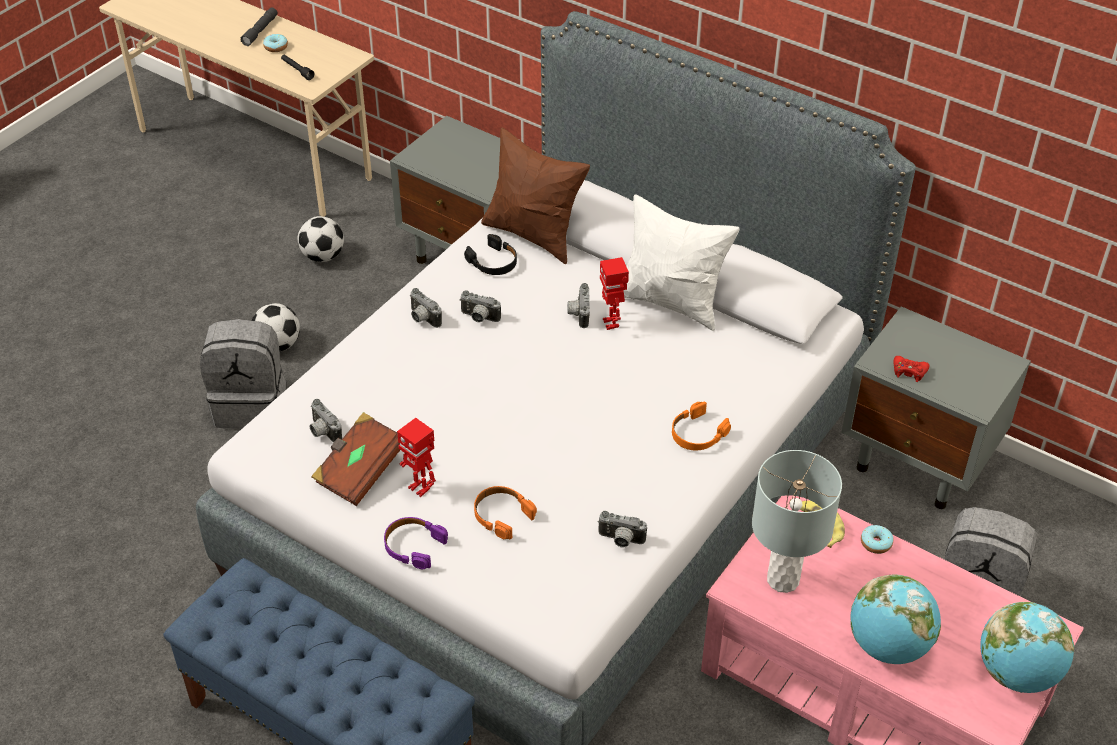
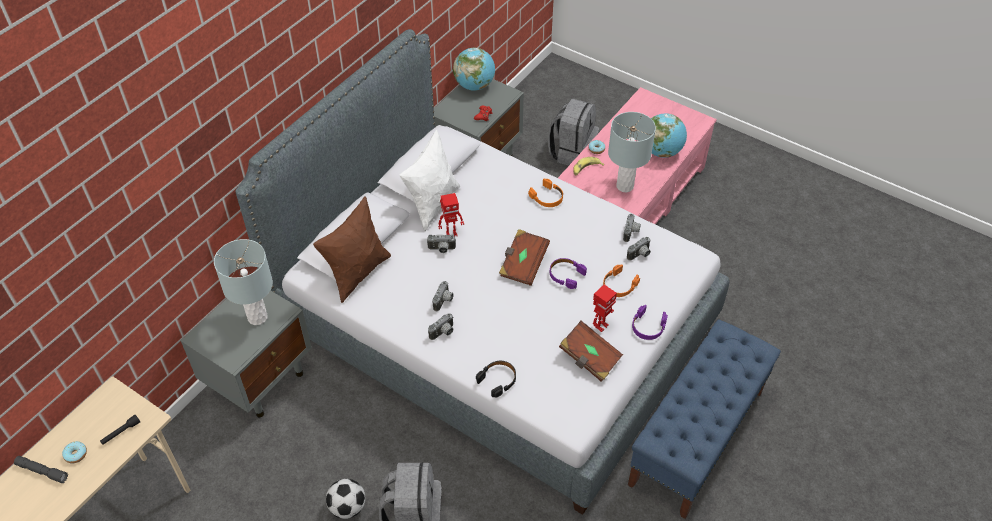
camera: 90 degrees left, 5 degrees up
(322, 432) = (558, 380): camera -> camera (640, 255)
(323, 256) = (242, 485): football -> none
(478, 169) = (257, 317): none -> grey table lamp
(493, 262) = (385, 295): black headphones -> black headphones (498, 380)
(525, 451) = (566, 275): none -> purple headphones
(547, 400) = (523, 264): none -> brown book
(1017, 673) = (671, 111): globe -> globe (474, 85)

